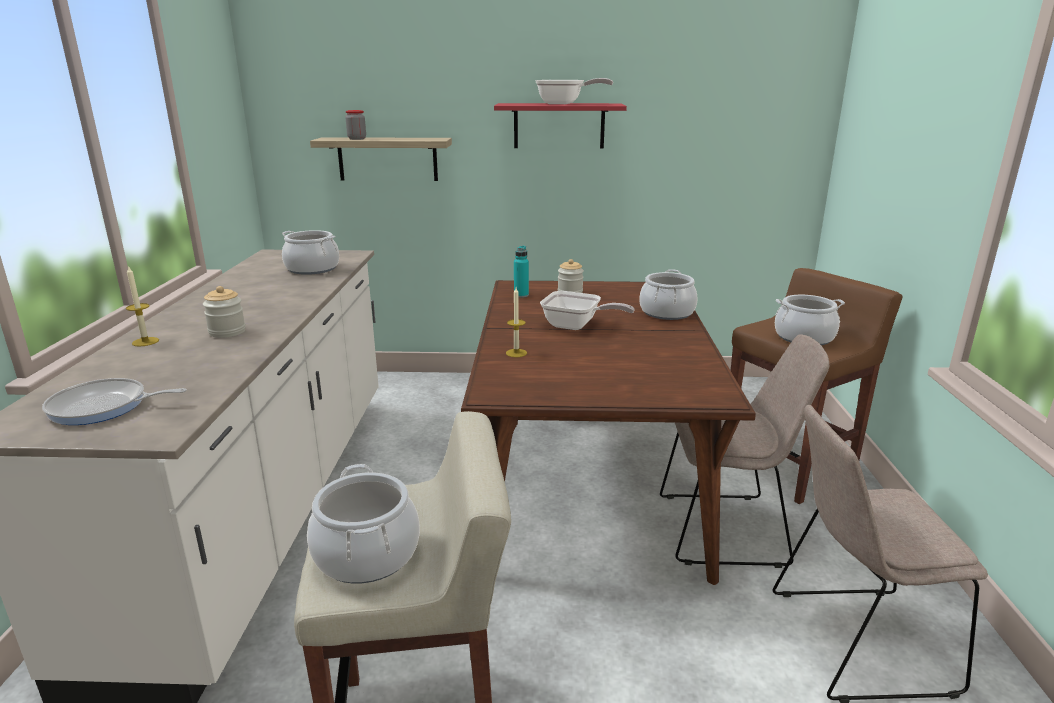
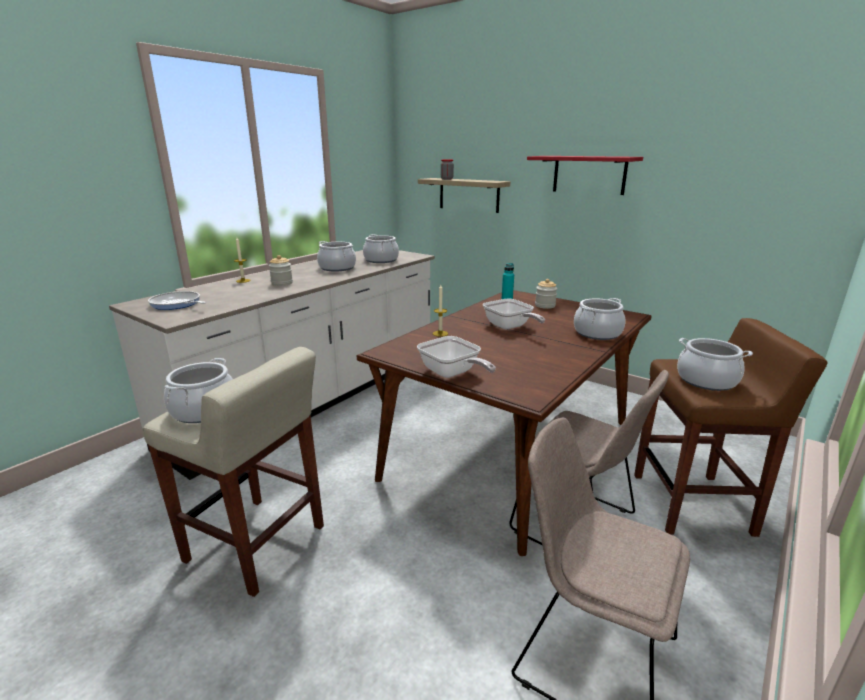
camera: 35 degrees right, 0 degrees up
(268, 291) = (337, 268): none -> cooking pot
(565, 104) = (588, 156): frying pan -> frying pan (452, 373)

